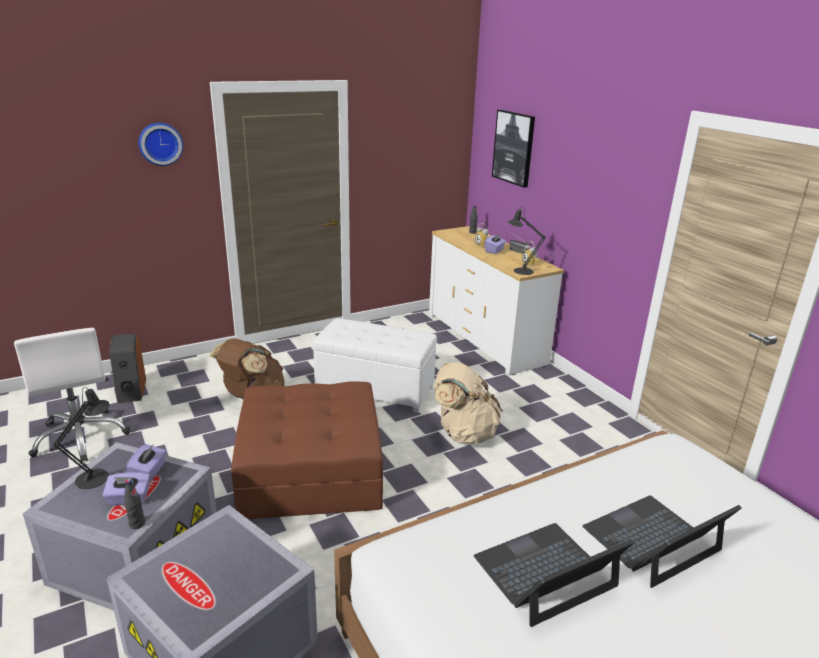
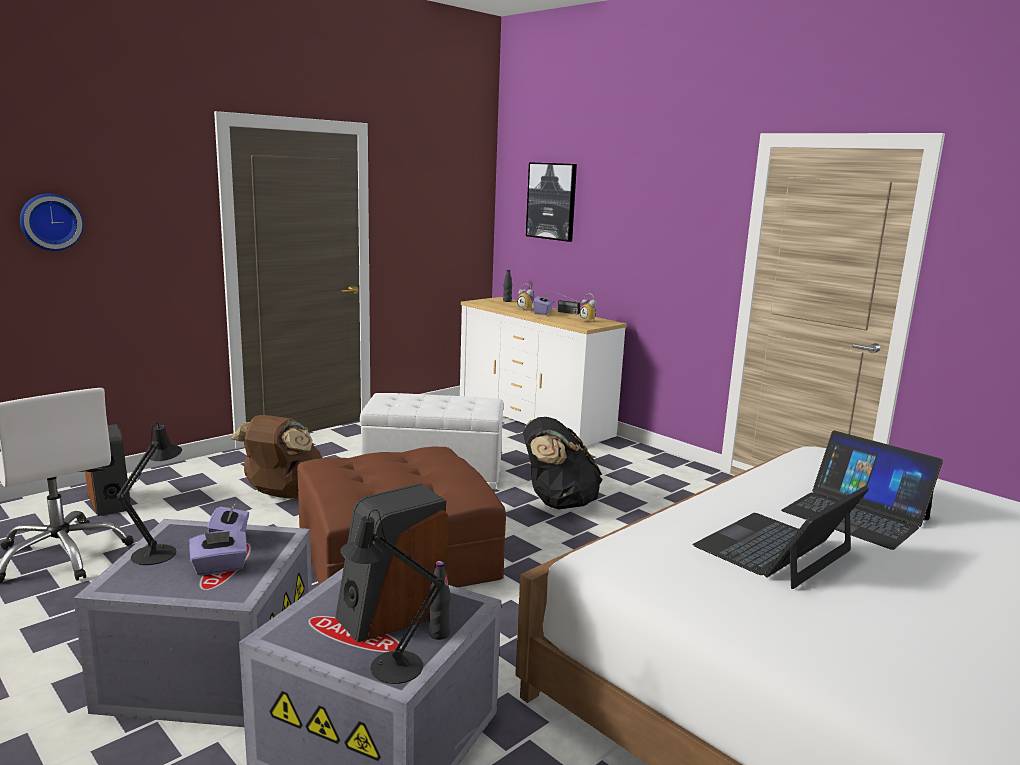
camera: 15 degrees left, 10 degrees down
(137, 524) = (247, 588): black bottle -> black bottle (438, 633)
(160, 143) = (153, 181): wall clock -> wall clock (50, 222)
(224, 570) = (391, 614): none -> speaker
(463, 433) = (557, 502): beige backpack -> black backpack
(520, 271) = (583, 325): black table lamp -> black table lamp (388, 666)
(652, 540) = (855, 515): laptop -> laptop turned 90 degrees counterclockwise

